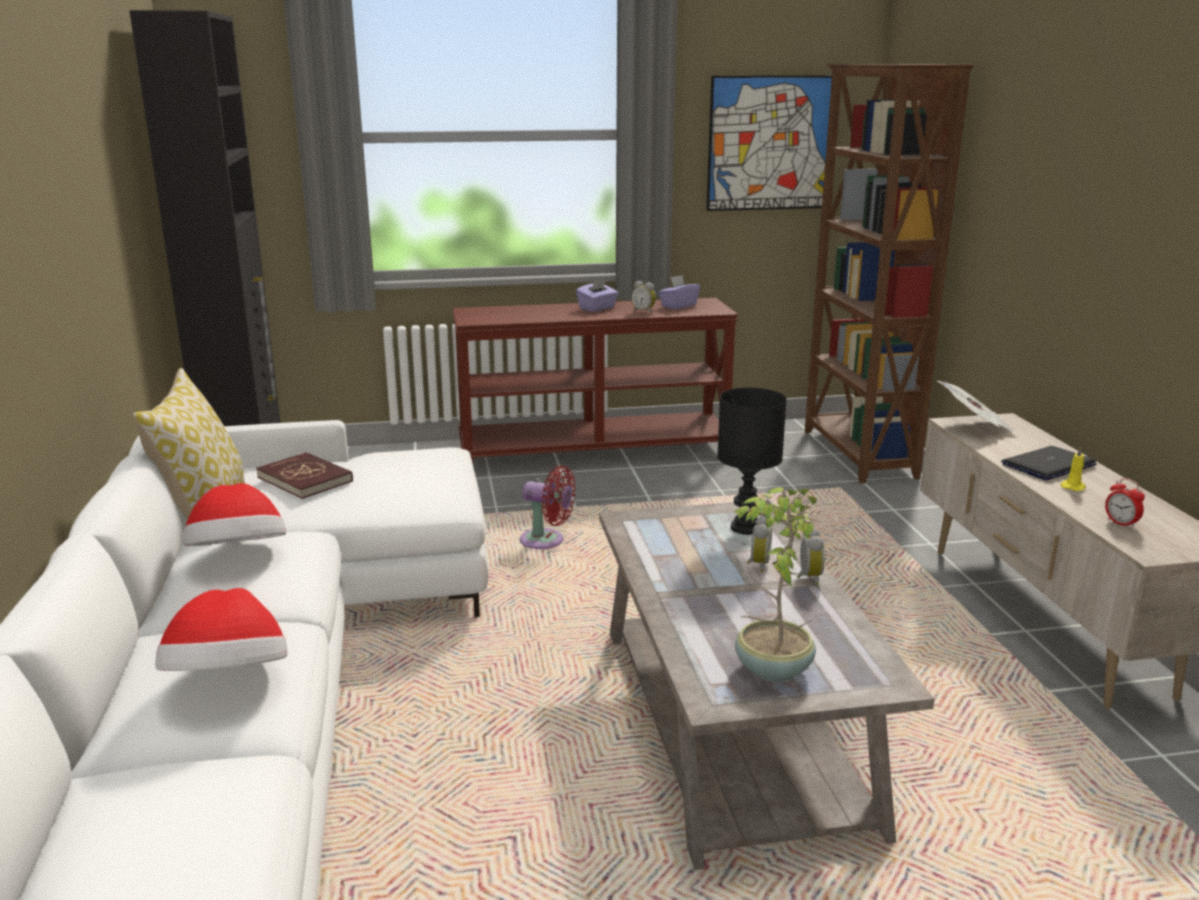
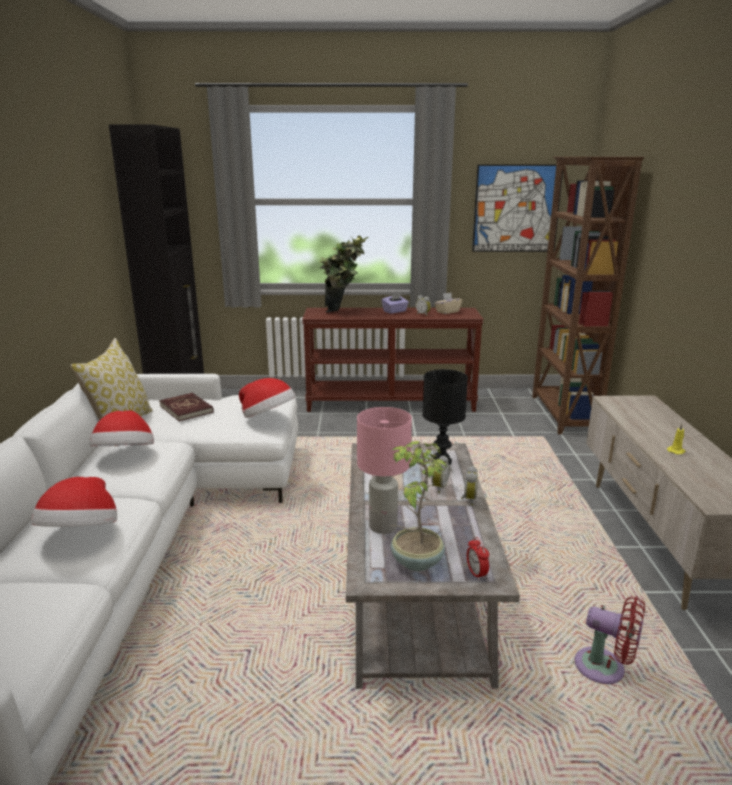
camera: 10 degrees right, 0 degrees up
(446, 484) = (268, 418): none -> hat
(518, 313) = (344, 313): none -> potted plant
(546, 541) = (340, 457): red fan -> red fan (605, 669)
(678, 305) = (447, 312): purple tissue box -> beige tissue box
(703, 626) = (383, 527): none -> pink table lamp
(975, 427) = (623, 404): newspaper -> none
(1048, 465) = (664, 434): laptop -> none
(1121, 523) = (700, 480): alarm clock -> alarm clock (476, 573)

